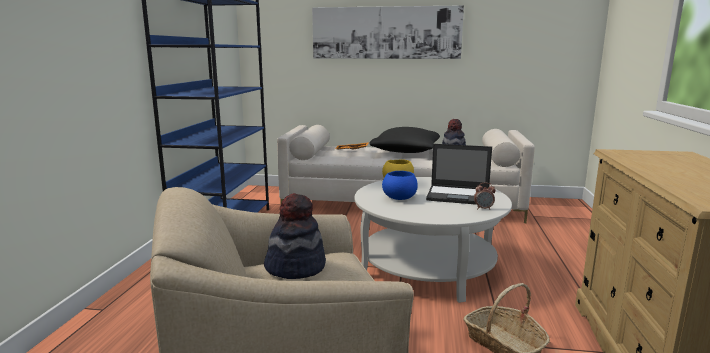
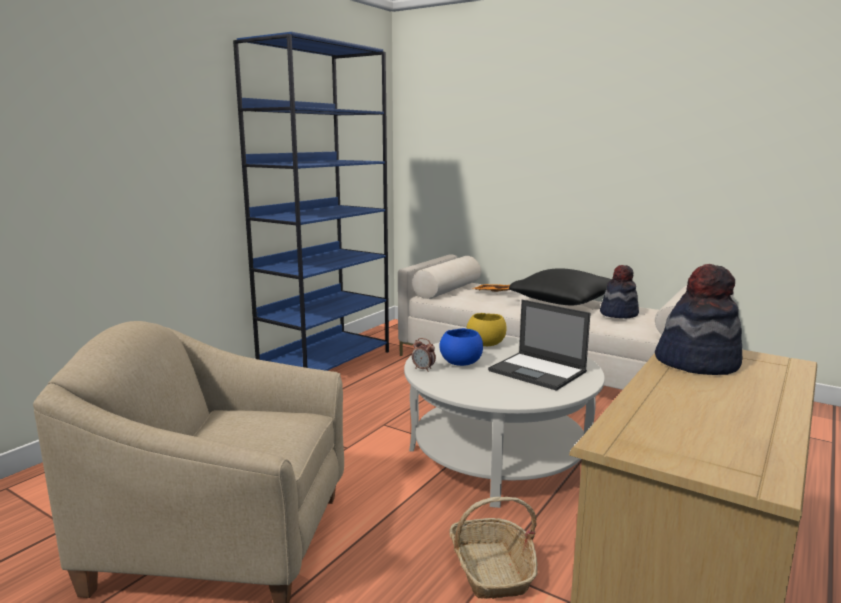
camera: 25 degrees right, 0 degrees up
(295, 267) = (244, 420): hat -> hat (697, 362)
(386, 33) = (557, 144): picture -> none
(483, 208) = (543, 394): alarm clock -> alarm clock (423, 369)

